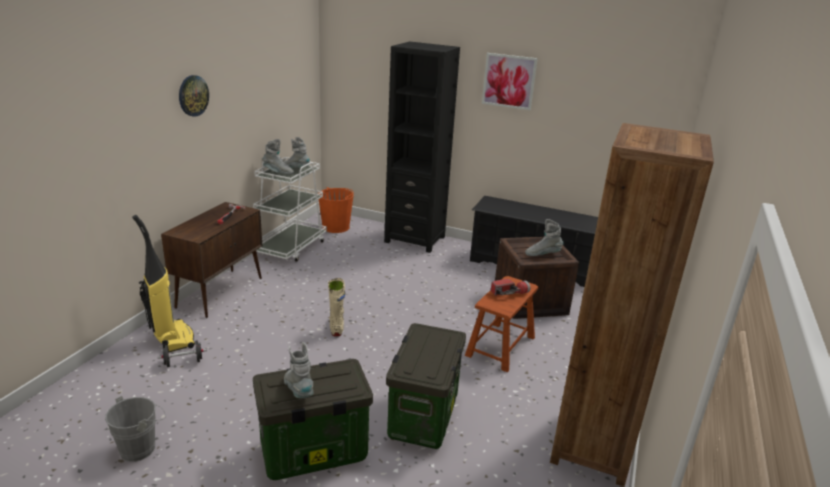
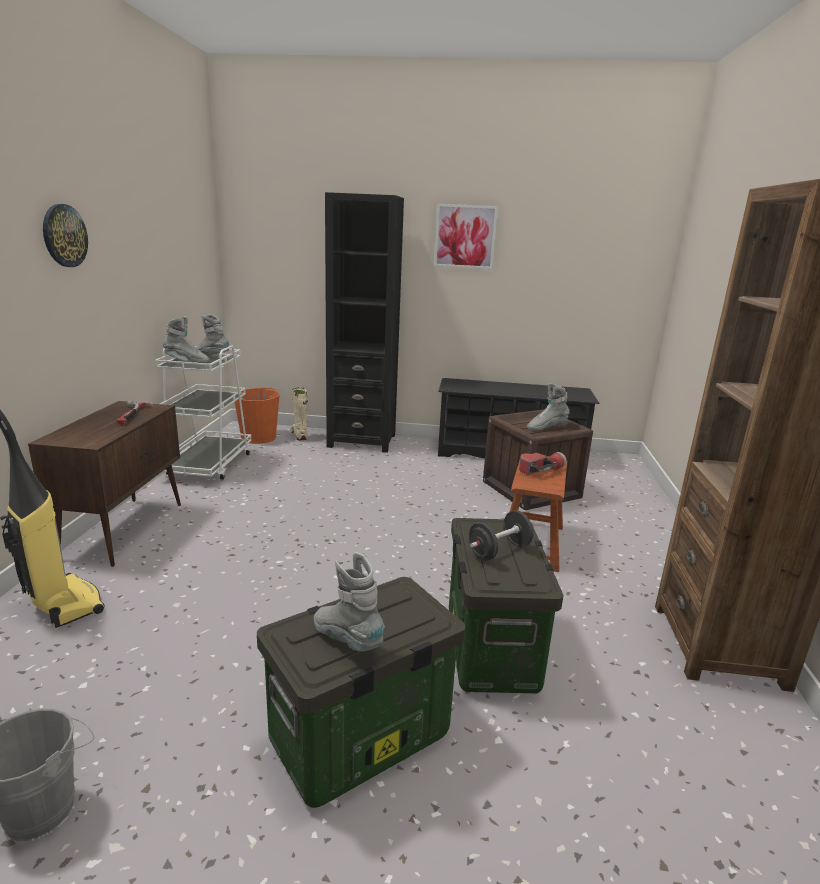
camera: 15 degrees left, 5 degrees down
(183, 362) = (92, 637): black dumbbell -> black dumbbell (499, 551)
(336, 327) = (312, 550): beige boot -> beige boot (299, 435)

